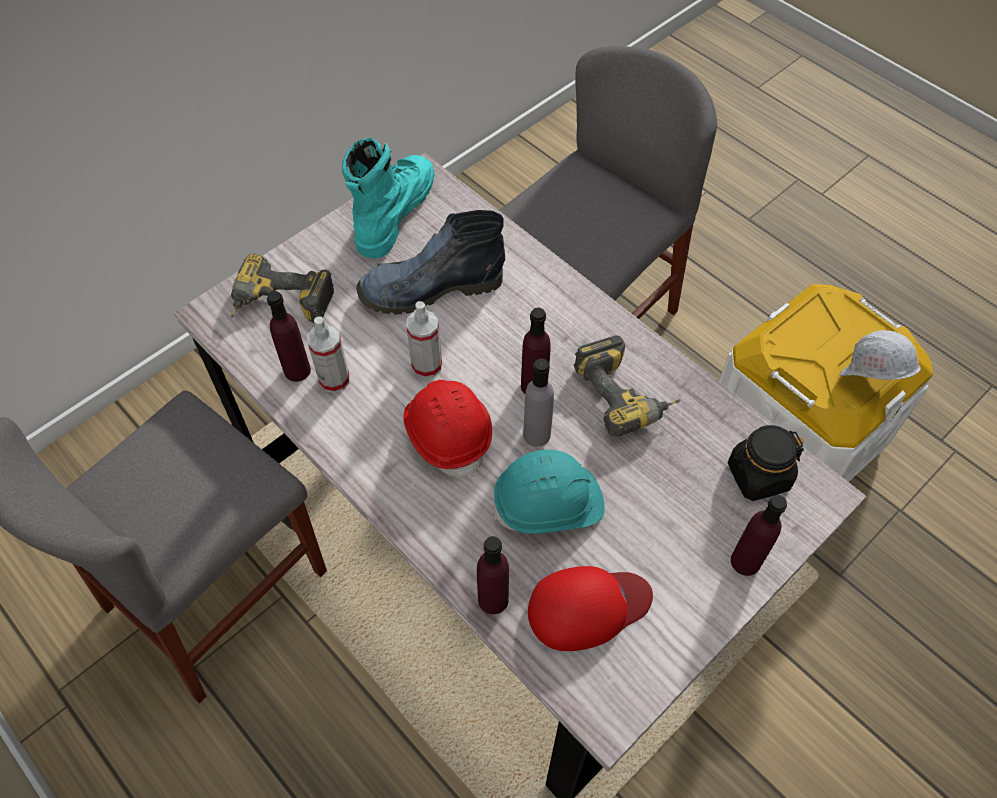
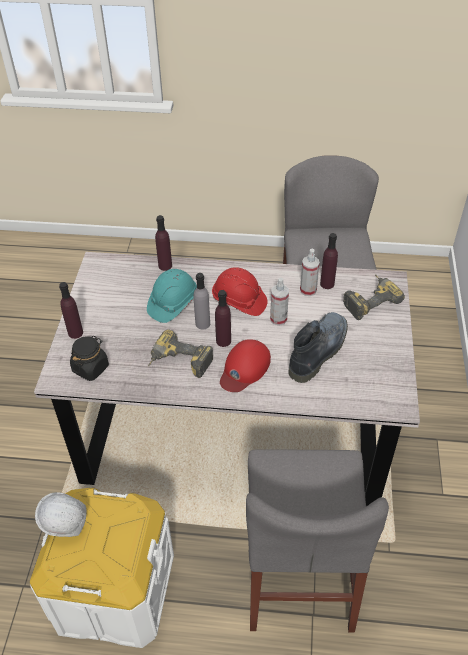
camera: 140 degrees right, 10 degrees down
(393, 212) = (385, 375): turquoise boot -> none
(587, 607) = (128, 283): red cap -> red cap (244, 368)

